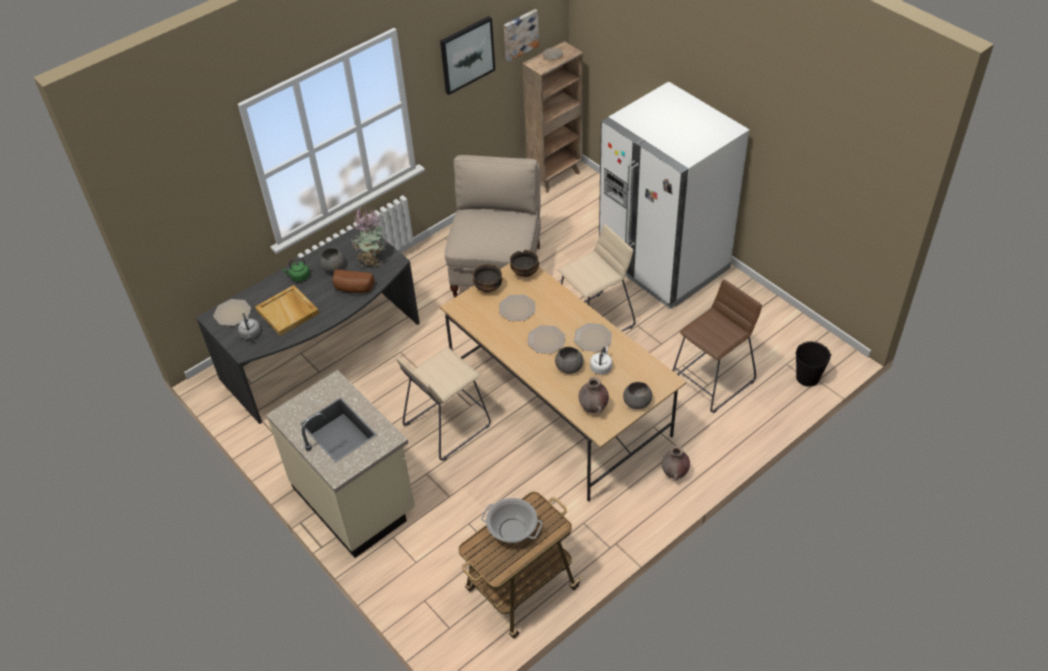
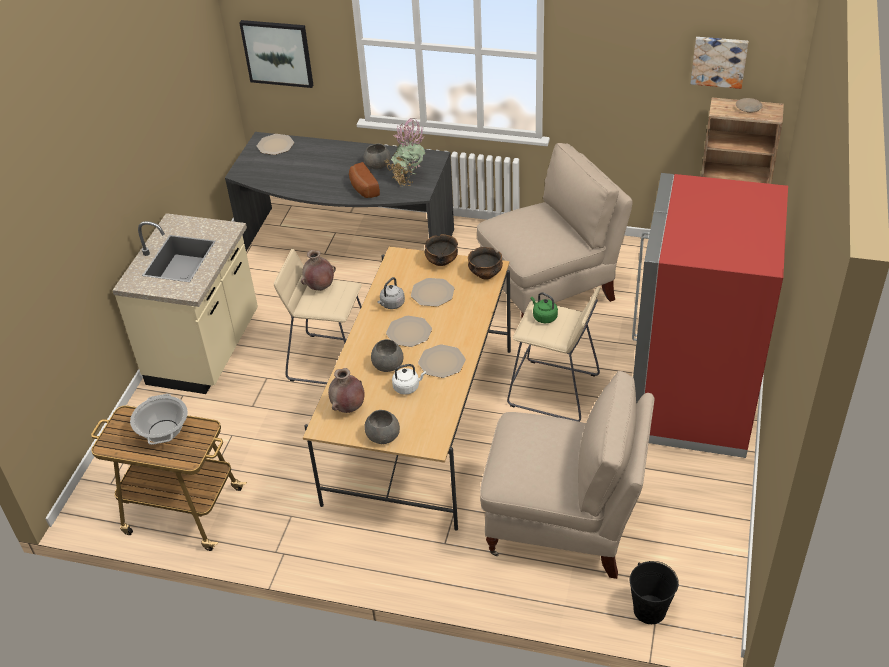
camera: 55 degrees right, 5 degrees down
(251, 334) = (260, 166): grey kettle -> grey kettle (391, 304)
(288, 312) = (303, 170): beige tray -> none
(299, 277) = (348, 154): green kettle -> green kettle (544, 317)
(467, 54) = (635, 46): picture -> picture (277, 53)
(663, 264) = (691, 401): white fridge -> red fridge
(674, 473) = (408, 556): brown vase -> brown vase (320, 287)
(712, 380) = (563, 524): brown stool -> beige chair

